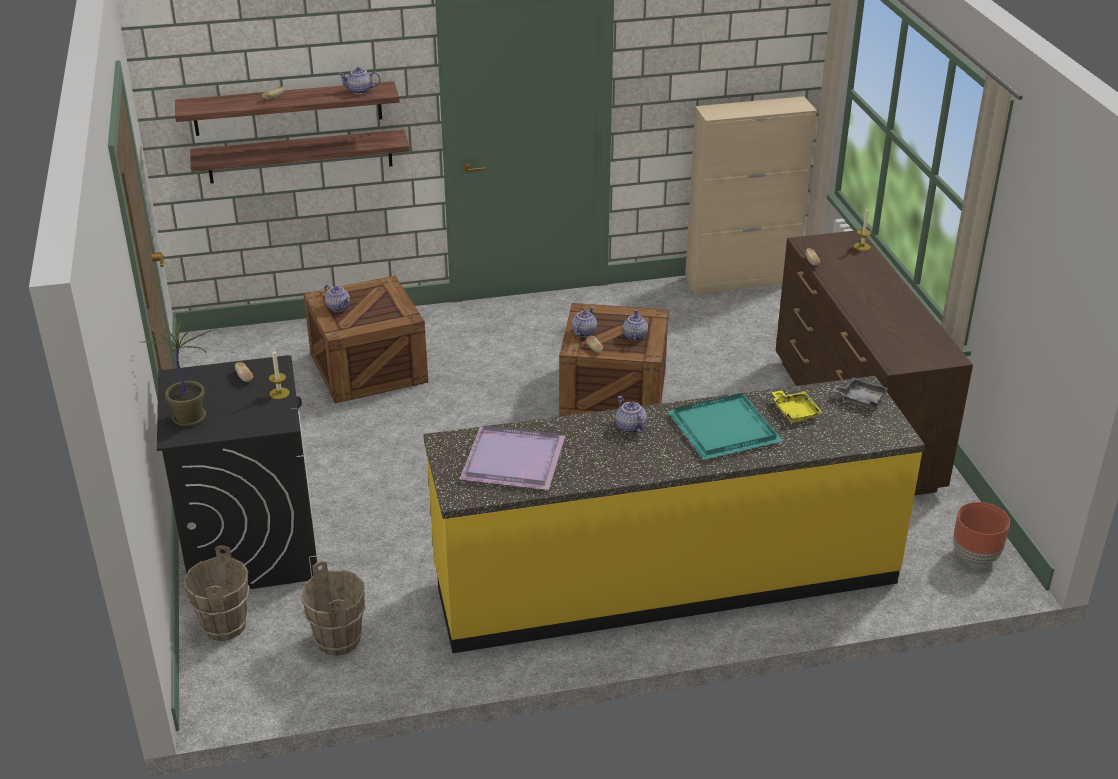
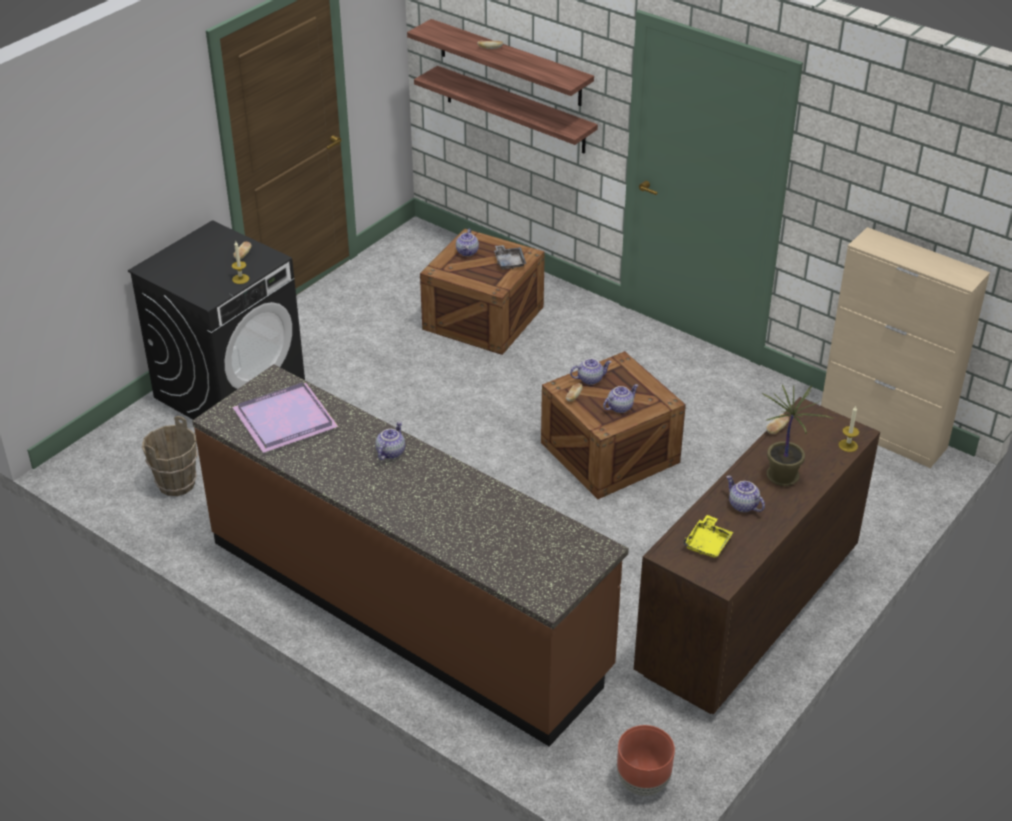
camera: 50 degrees right, 5 degrees up
(191, 418) = (174, 262): potted plant -> potted plant (783, 477)
(224, 626) = (141, 428): brown bucket -> none
(360, 91) = (554, 72): teapot -> teapot (742, 505)
(665, 578) = (407, 605): yellow counter -> brown counter
(726, 429) = (444, 502): turquoise tray -> none
(795, 411) = (514, 527): yellow tray -> yellow tray (708, 543)
(860, 398) = (579, 555): grey tray -> grey tray (509, 262)

